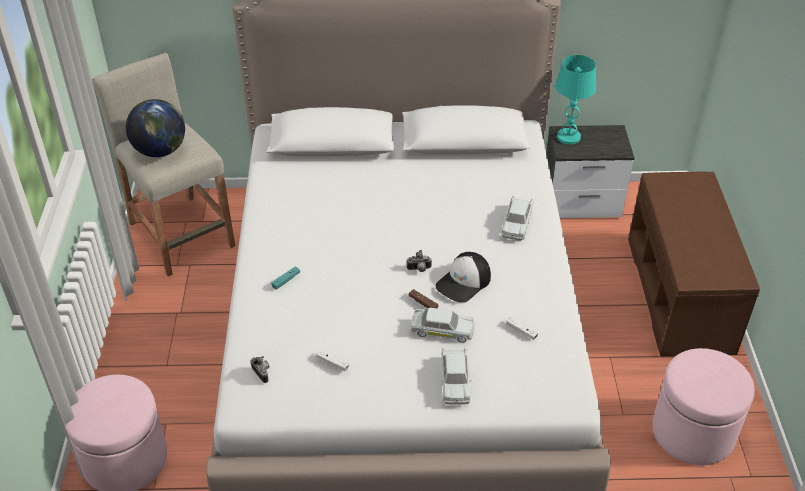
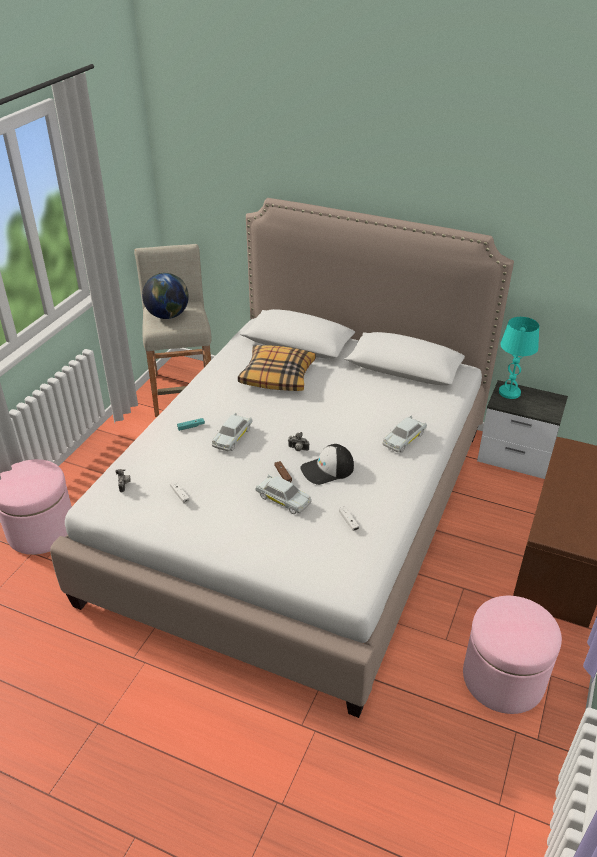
camera: 25 degrees right, 5 degrees down
(338, 190) = (277, 376): none -> pillow
(455, 381) = (265, 540): white toy car -> white toy car (232, 437)

